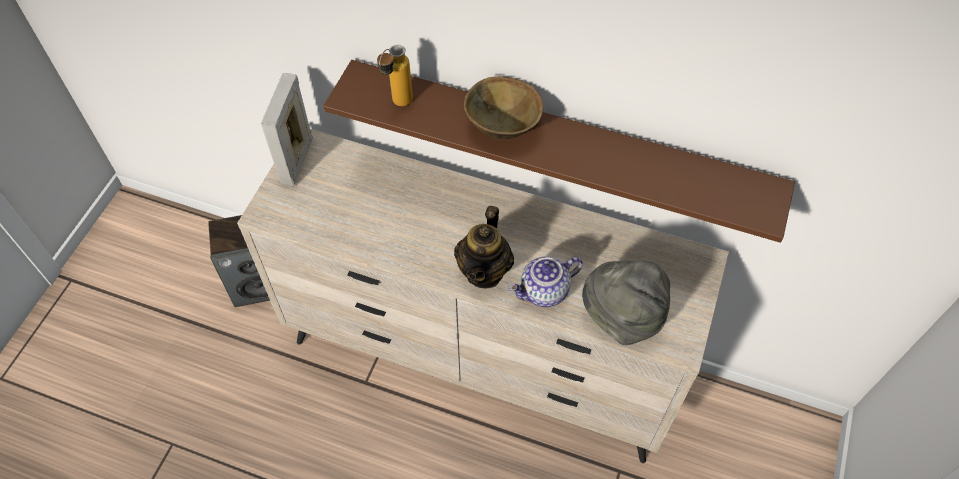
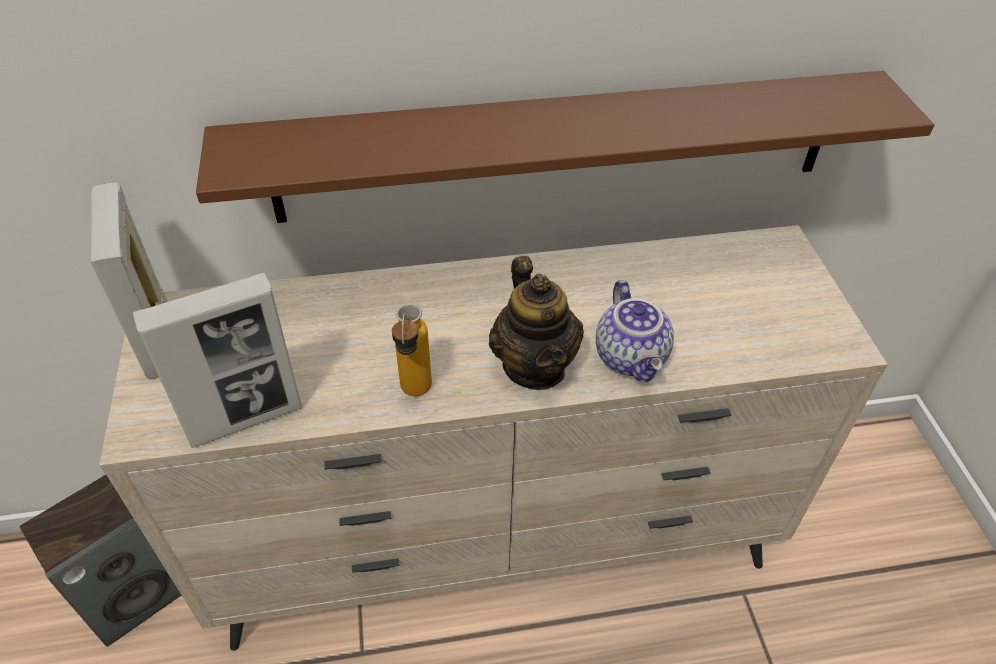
camera: 30 degrees left, 10 degrees down
(316, 230) = (245, 419): none -> picture frame
(397, 105) = (319, 154): bottle -> bottle (415, 396)
(503, 127) = (493, 130): brown bowl -> none
(544, 292) = (632, 358): teapot -> teapot turned 45 degrees counterclockwise
(622, 317) = (749, 343): grey hat -> none

